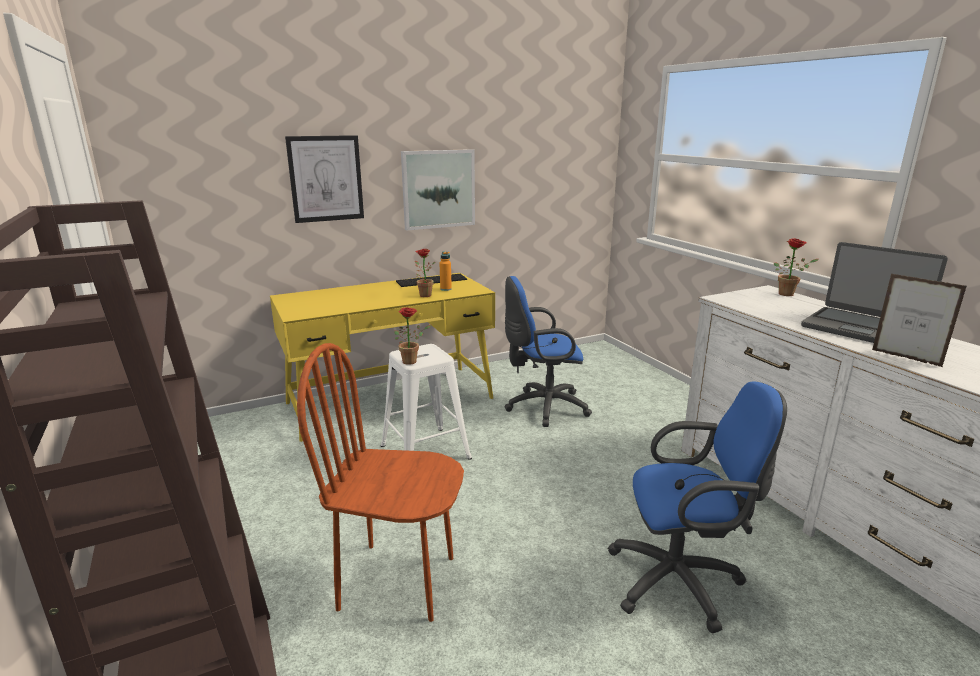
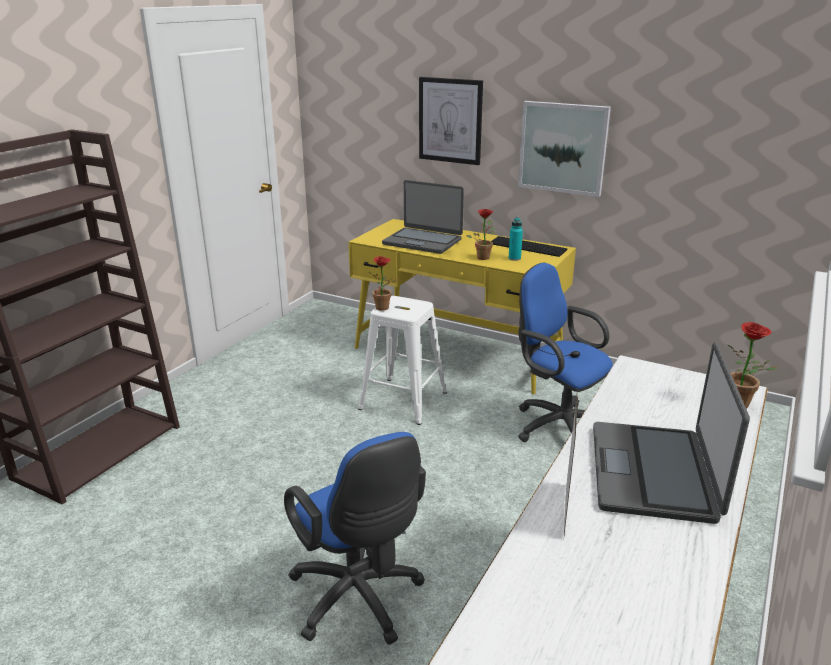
camera: 55 degrees right, 5 degrees up
(349, 301) = (422, 241): none -> laptop
(398, 581) = (242, 457): brown chair -> none
(445, 289) = (514, 258): orange bottle -> turquoise bottle

